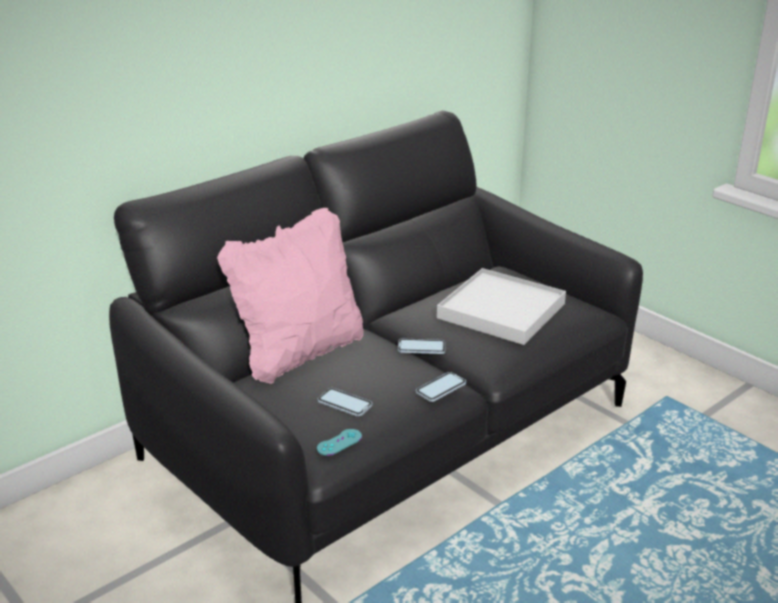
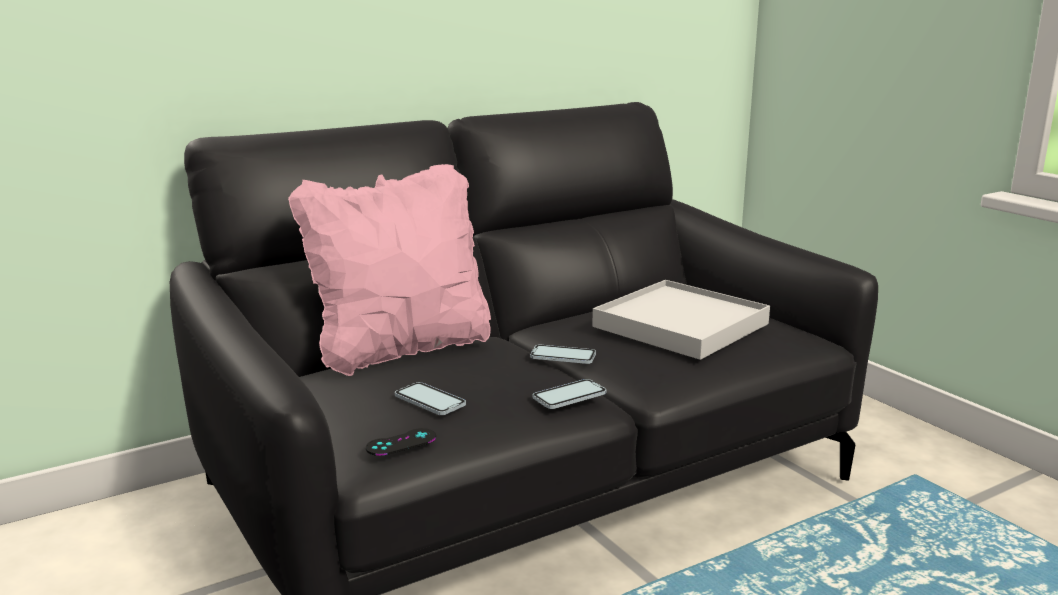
camera: 10 degrees right, 10 degrees down
(339, 442) = (401, 442): turquoise game controller -> black game controller

